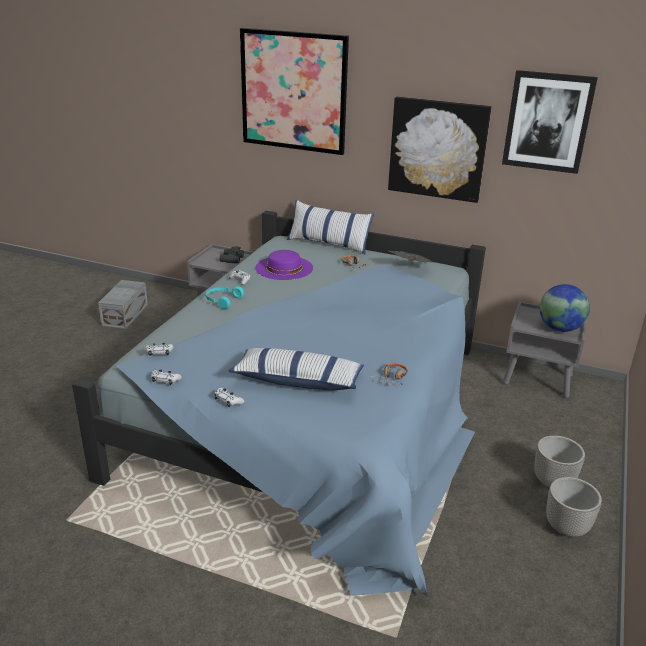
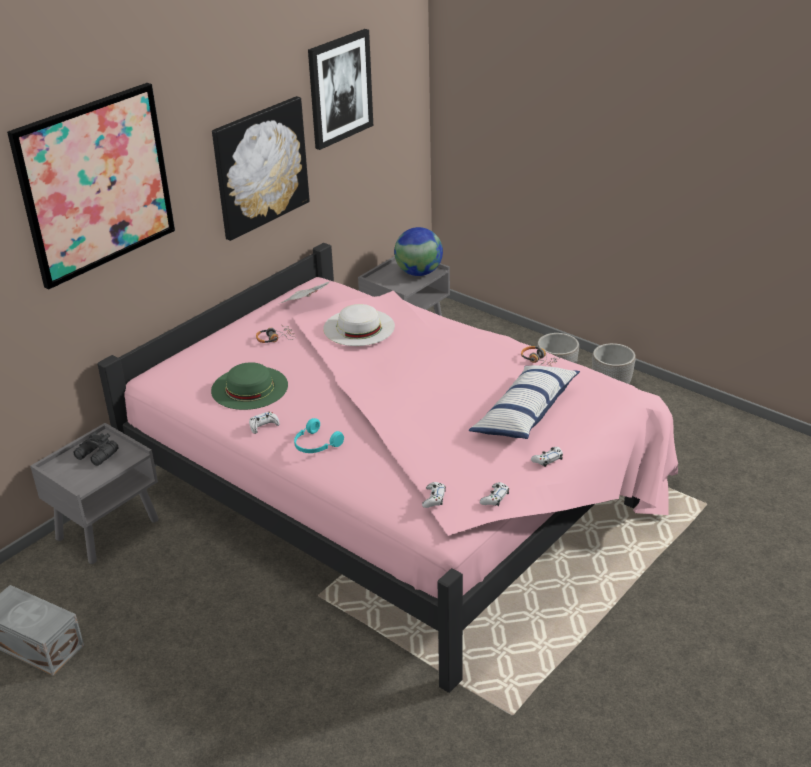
camera: 70 degrees left, 5 degrees up
(284, 267) = (249, 388): purple hat -> green hat
(315, 415) = (399, 492): blue bed -> pink bed
(328, 243) = (196, 345): pillow -> none
(386, 289) = (359, 327): none -> white hat

